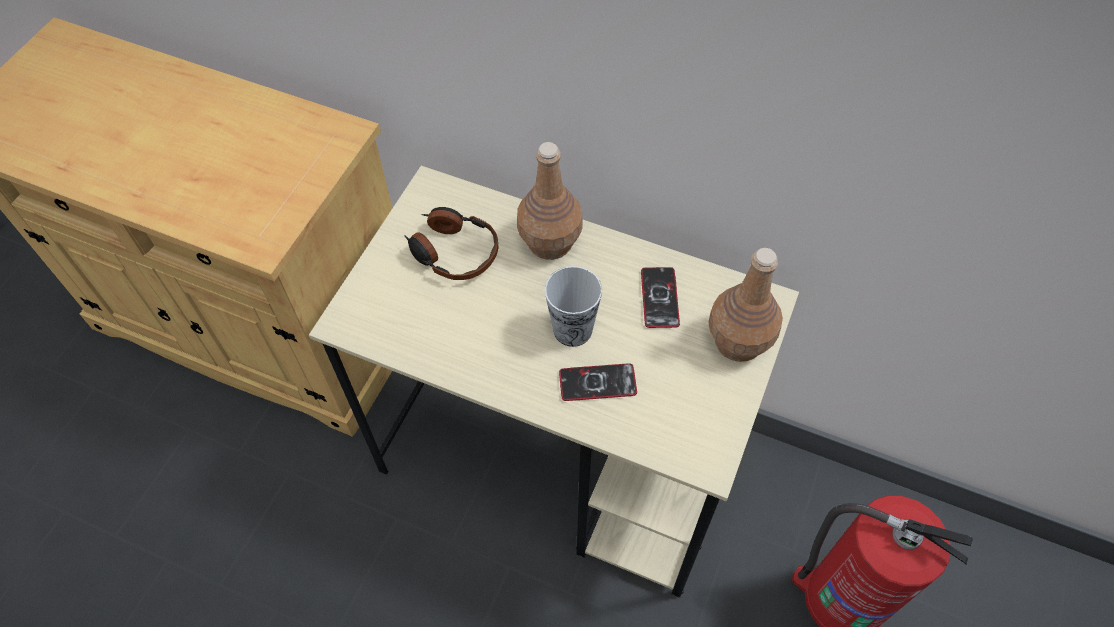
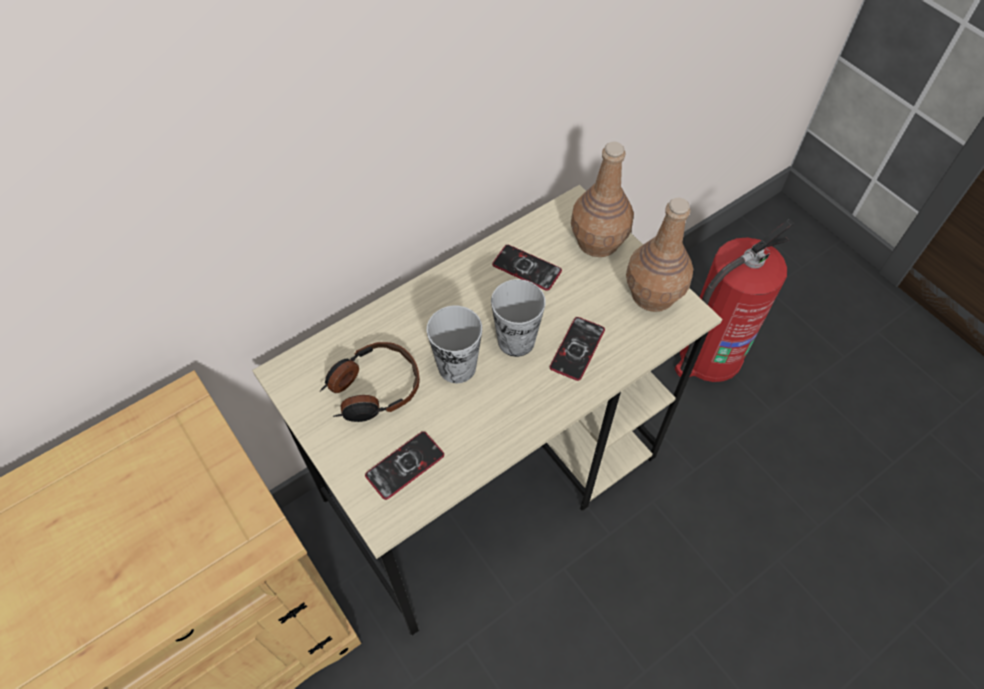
camera: 60 degrees left, 0 degrees up
(397, 312) = (405, 465): none -> phone
(515, 299) = (457, 366): none -> cup
(549, 242) = (418, 313): brown bottle -> brown bottle (653, 295)

